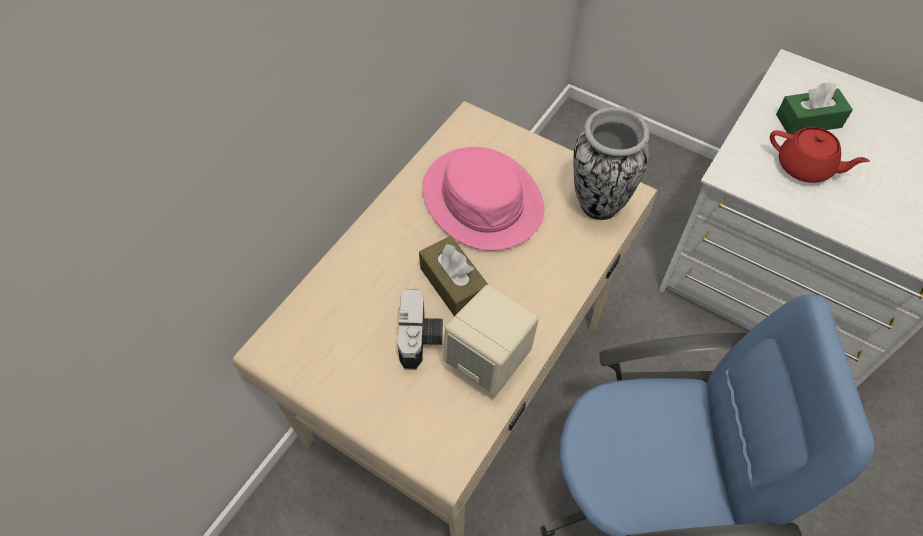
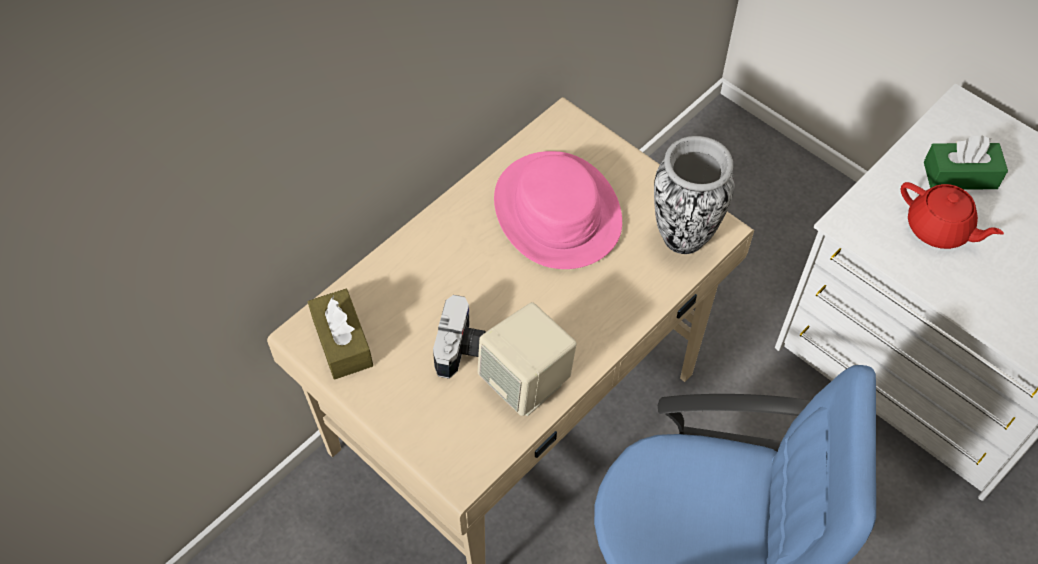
camera: 10 degrees right, 0 degrees up
(453, 285) = (506, 298): brown tissue box -> brown tissue box (342, 342)

